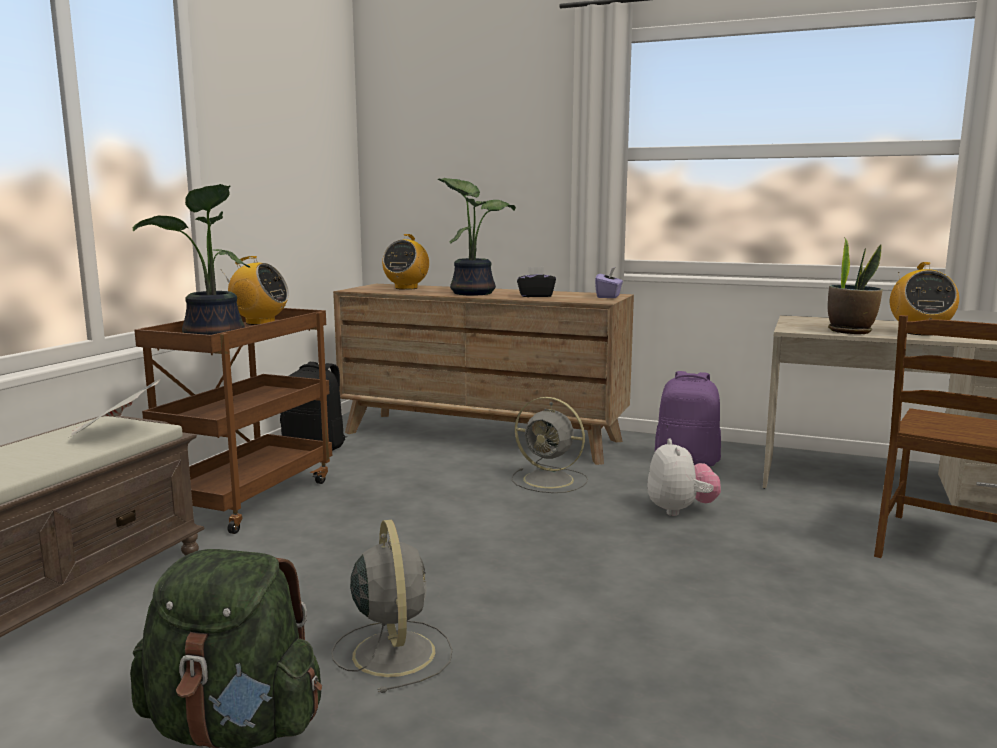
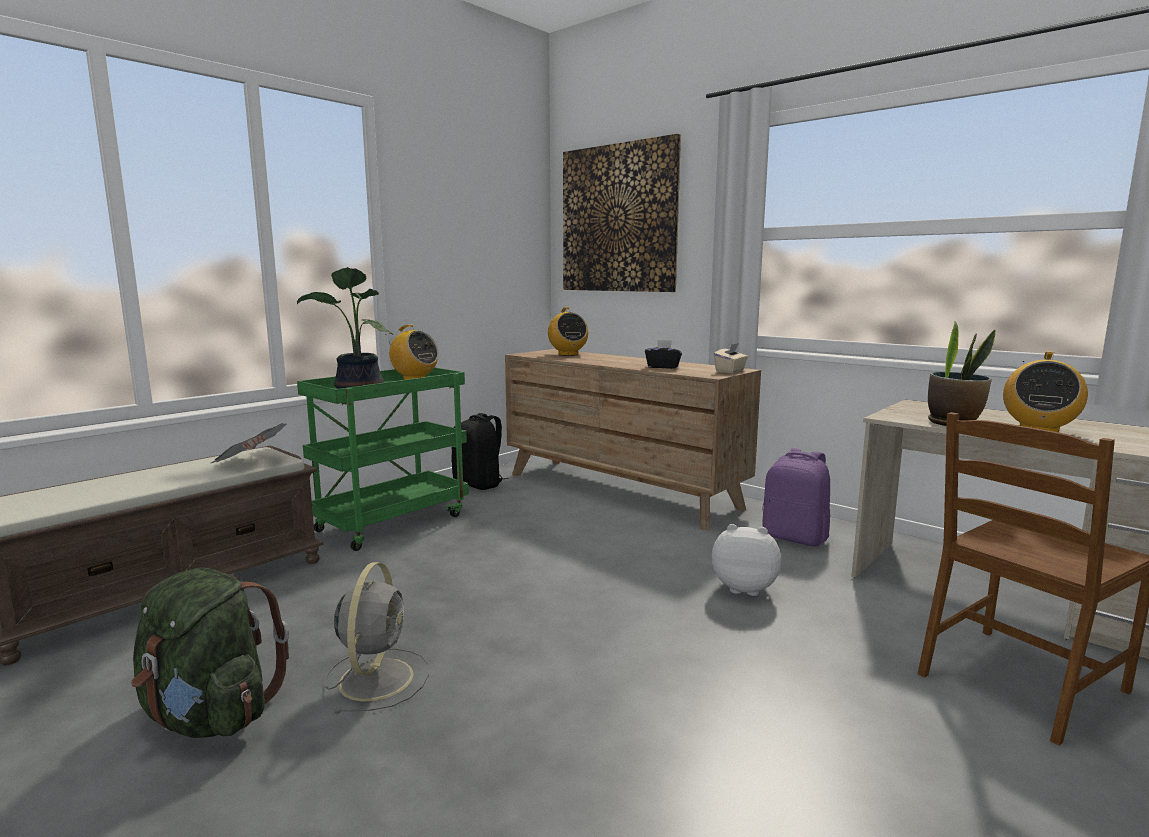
camera: 20 degrees right, 0 degrees up
(249, 498) = (393, 522): brown cart -> green cart
(406, 288) = (567, 354): radio -> radio turned 60 degrees counterclockwise
(449, 134) = (618, 219): none -> picture
(473, 293) = (614, 361): potted plant -> none
(550, 480) = (646, 539): grey fan -> none
(609, 296) = (730, 371): purple tissue box -> beige tissue box
(680, 510) = (744, 588): plush toy -> plush toy turned 90 degrees counterclockwise

